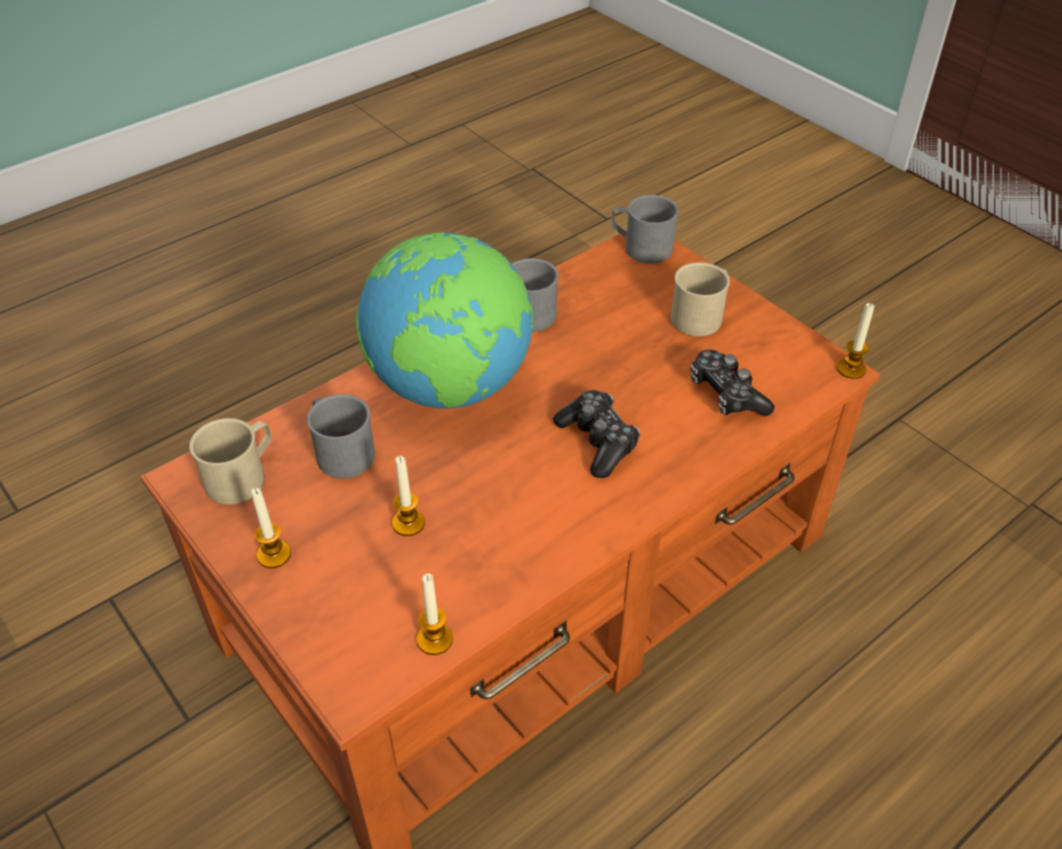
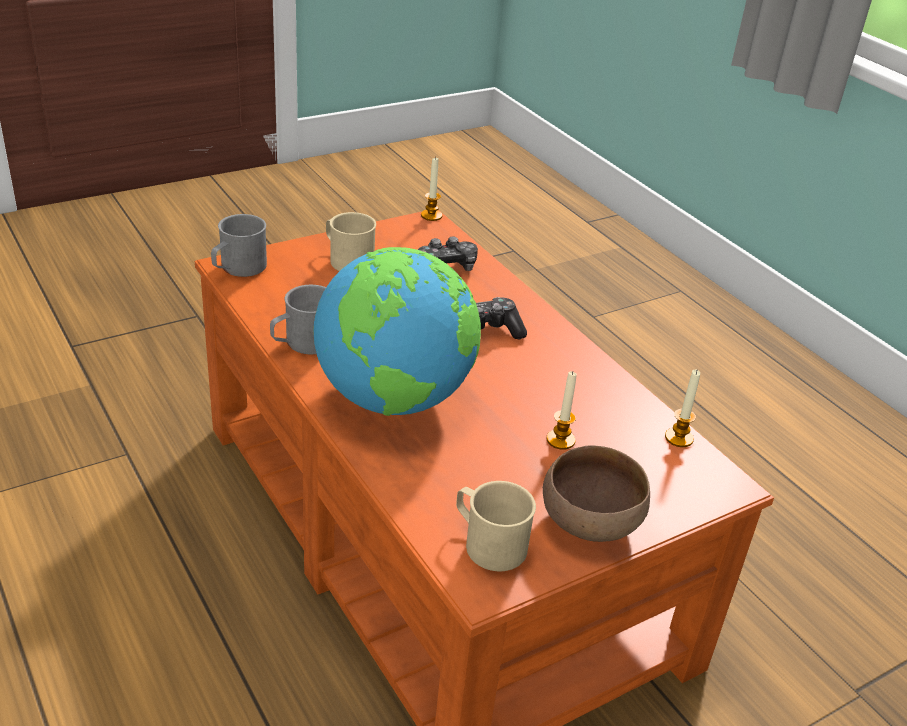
camera: 85 degrees left, 10 degrees down
(274, 554) = (591, 524): candle -> brown bowl
(341, 451) = (466, 473): grey mug -> none

